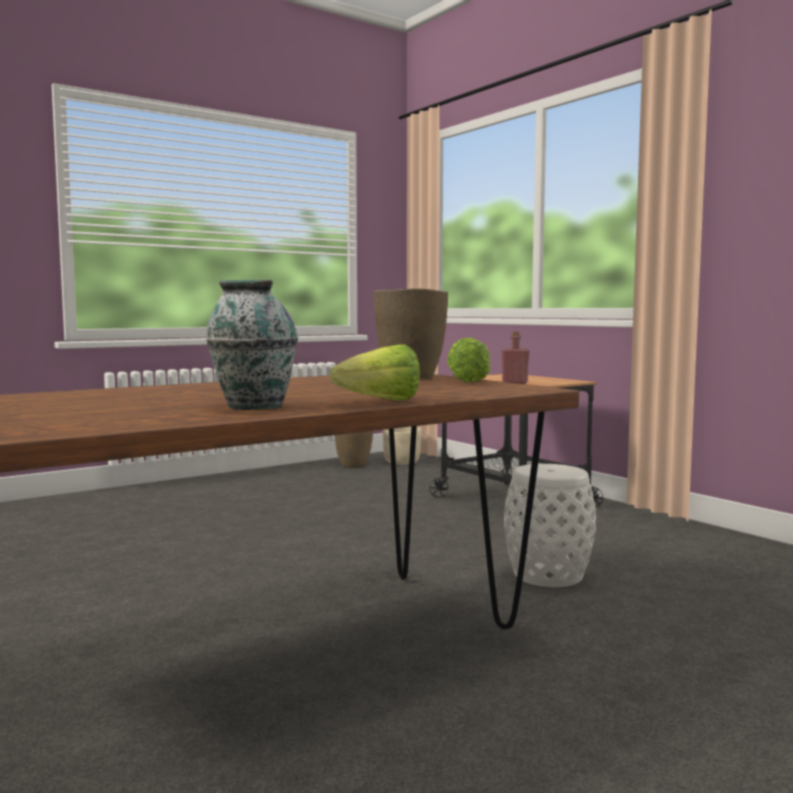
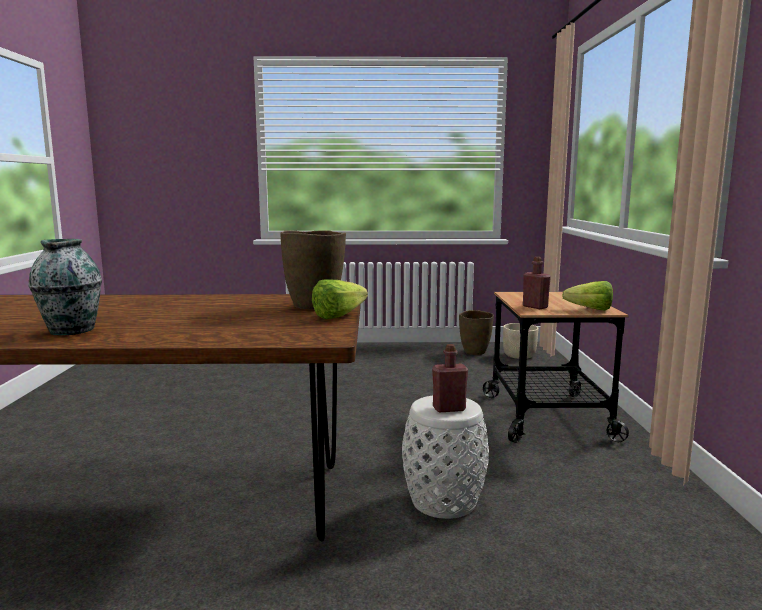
camera: 35 degrees right, 5 degrees up
(373, 401) = (150, 337): lettuce -> lettuce (585, 309)
(558, 471) = (449, 408): none -> red bottle

